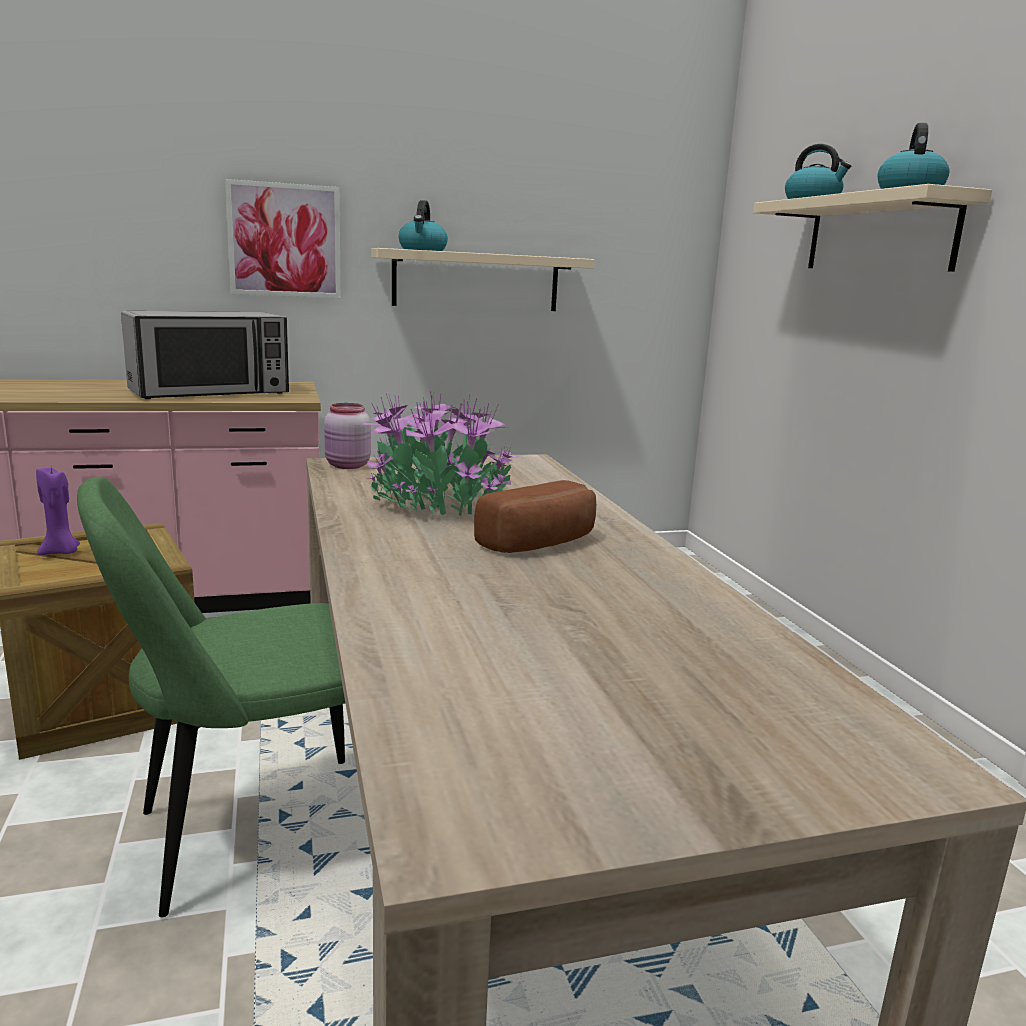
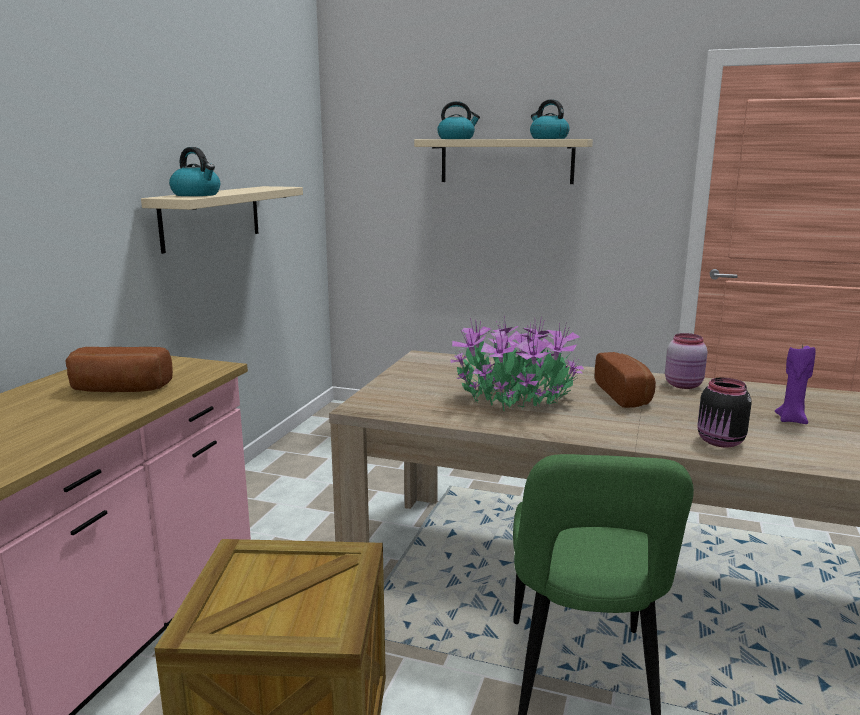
camera: 55 degrees left, 0 degrees up
(61, 552) = (251, 605): purple candle -> purple candle (792, 420)
(211, 392) = (118, 390): microwave -> bread
(284, 240) = (71, 201): picture -> none
(347, 466) = (378, 405): pink jar -> pink jar (684, 385)
(414, 603) = (720, 442): none -> black jar

